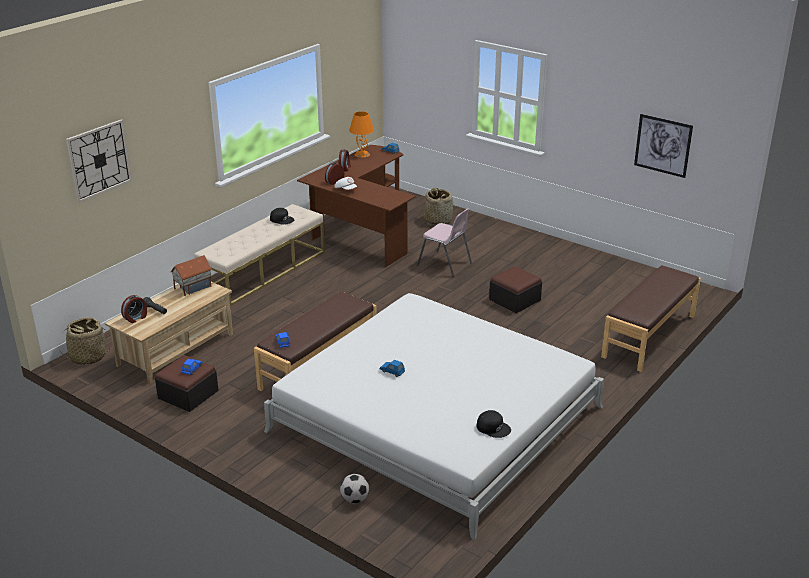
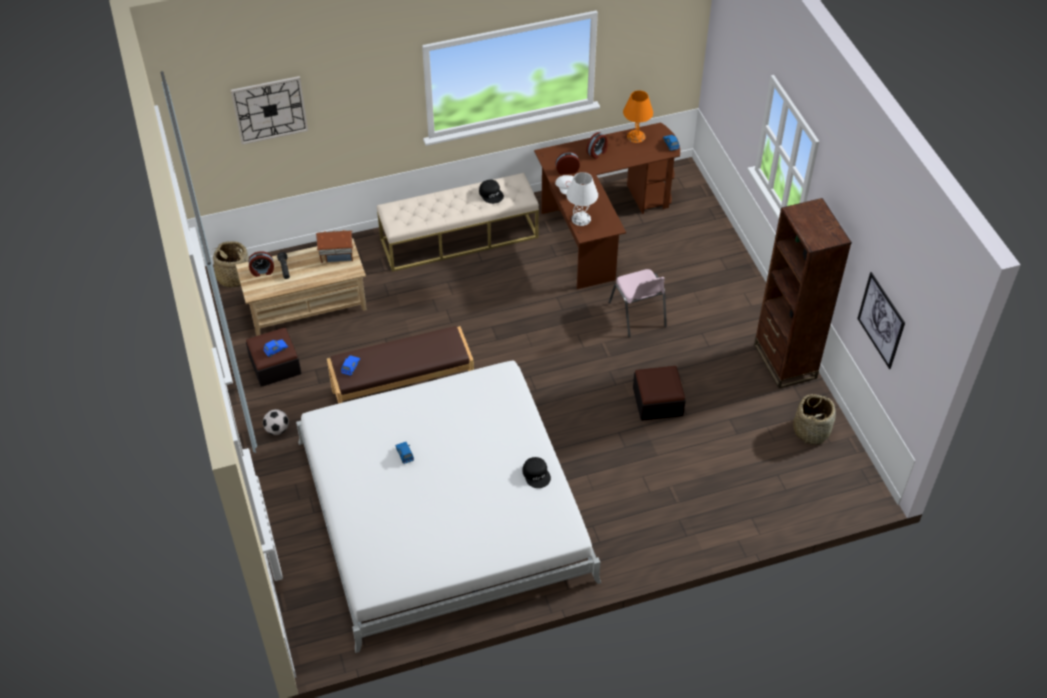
camera: 35 degrees right, 20 degrees up
(355, 499) = (305, 556): football -> football (277, 429)
(375, 199) = (581, 219): none -> white table lamp
(438, 220) = (694, 244): basket -> basket (811, 430)
(493, 427) = (422, 568): black cap -> black cap (537, 474)
(568, 251) = (784, 361): none -> brown bookcase
(649, 336) = (741, 524): brown bench -> none

